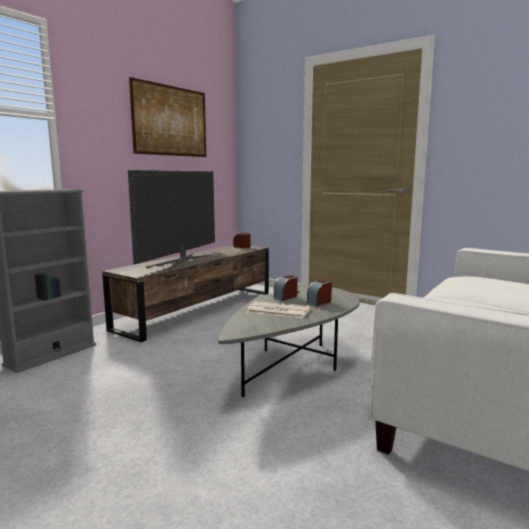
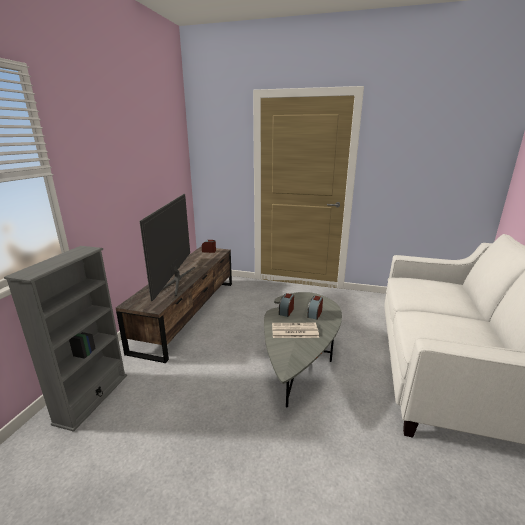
camera: 20 degrees left, 10 degrees up
(171, 121) = (143, 151): picture -> none

